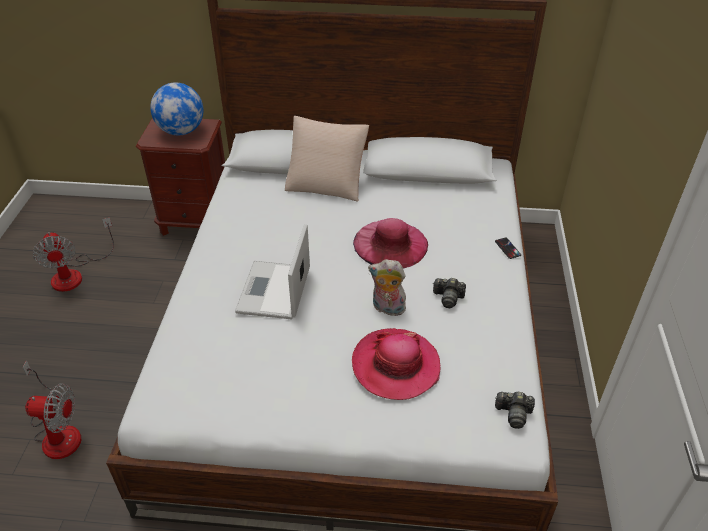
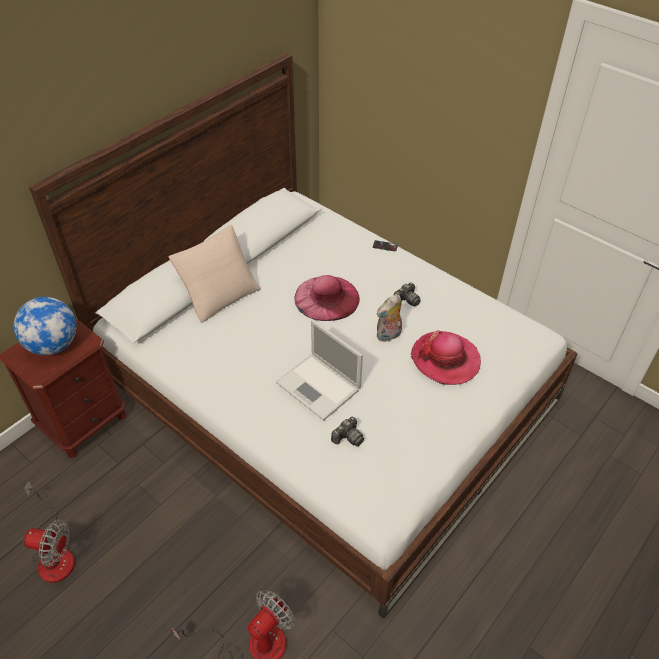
camera: 55 degrees left, 5 degrees up
(513, 414) = (523, 328): camera -> camera (348, 437)

